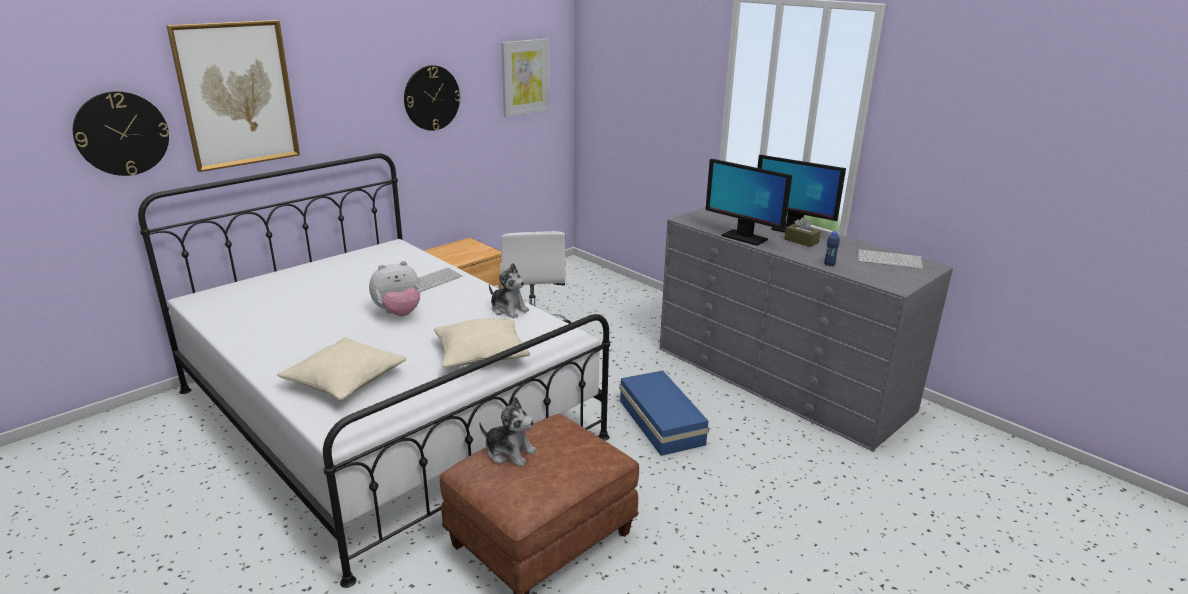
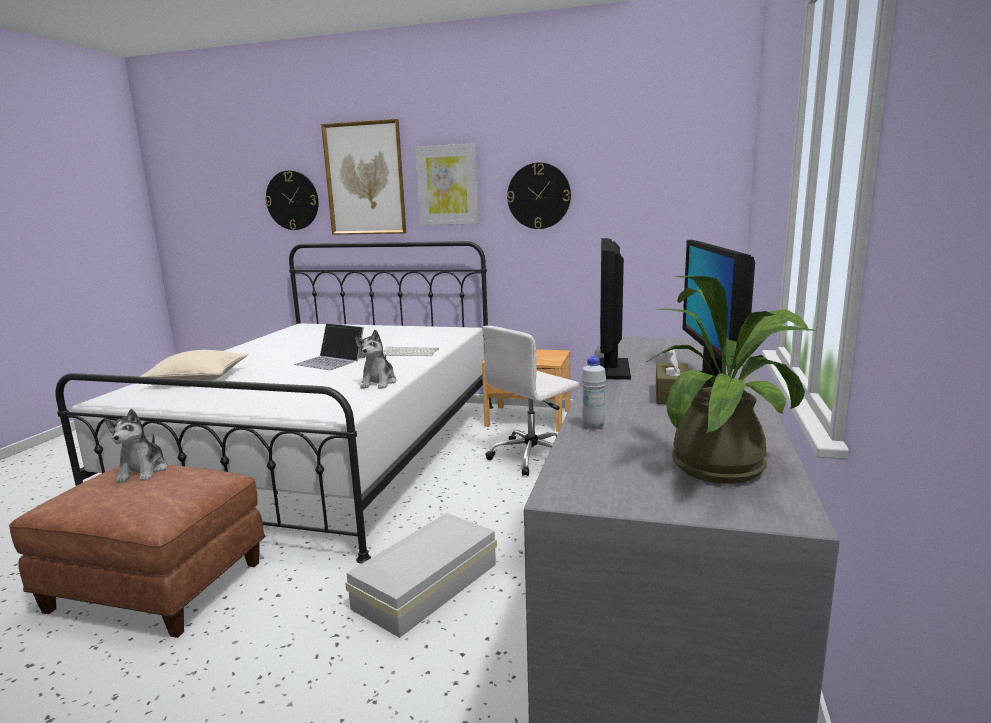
camera: 60 degrees right, 10 degrees down
(399, 313) = (331, 361): plush toy -> laptop
(481, 355) = (271, 398): beige pillow -> none
(525, 77) = (666, 182): picture -> picture (447, 185)
(661, 421) = (429, 585): blue storage box -> white storage box
(829, 265) = (593, 426): blue bottle -> white bottle
(890, 259) = (727, 465): keyboard -> potted plant

